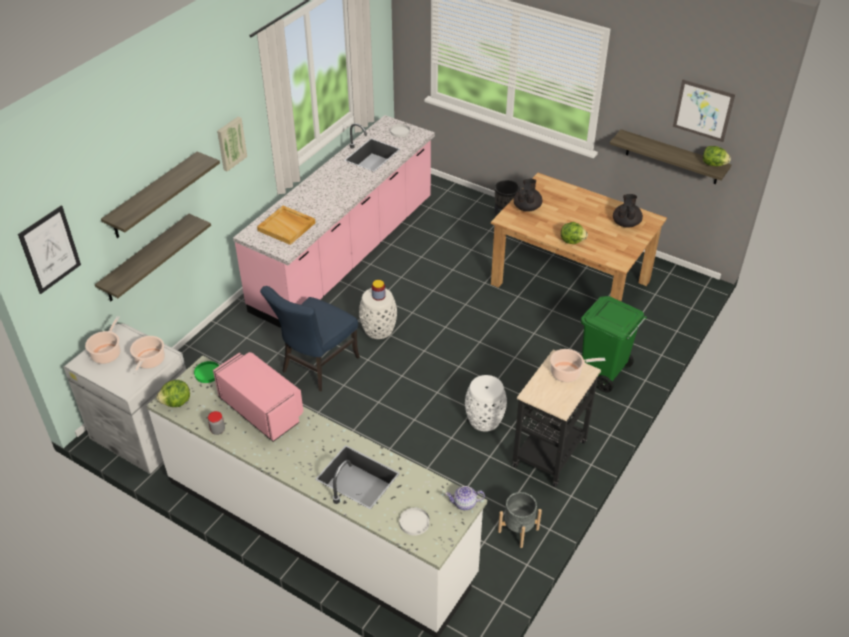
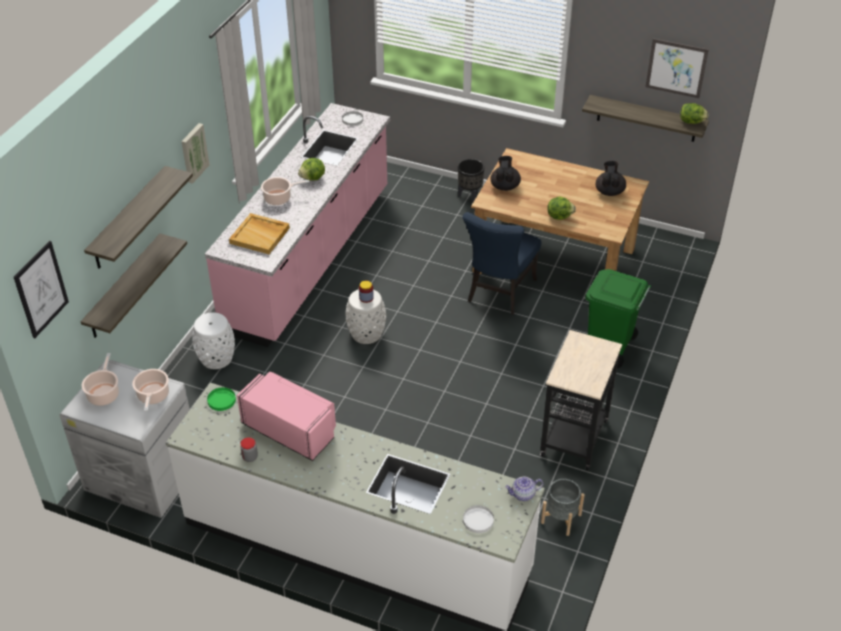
camera: 10 degrees left, 0 degrees up
(176, 403) = (197, 435): lettuce -> lettuce (313, 178)
(316, 366) = (310, 381): blue chair -> blue chair (499, 293)
(484, 420) = (500, 413): white stool -> white stool (216, 358)
(567, 373) = (590, 351): cooking pot -> cooking pot (279, 198)

